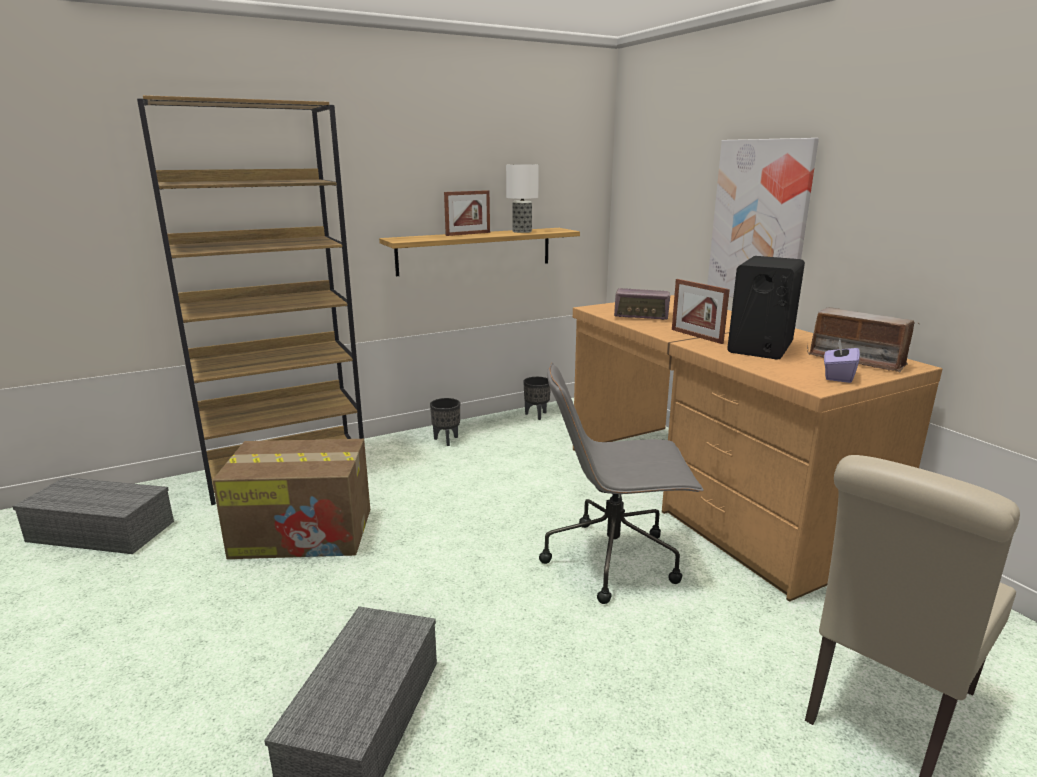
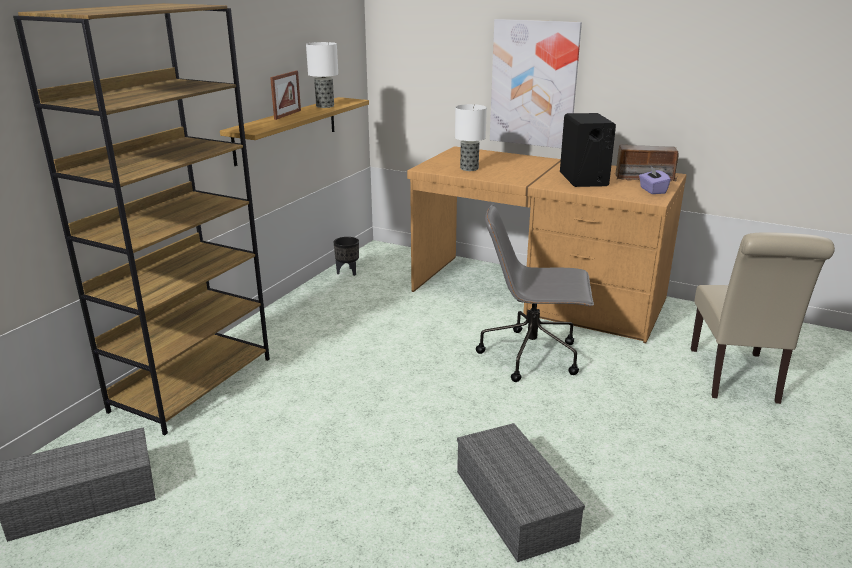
camera: 35 degrees left, 5 degrees up
(305, 533) = (292, 422): cardboard box -> none
(447, 440) = (302, 313): black planter -> none
(614, 559) = (532, 355): grey office chair -> grey office chair turned 45 degrees clockwise
(641, 315) = (469, 168): radio -> table lamp
(696, 336) = (534, 178): picture frame -> none

